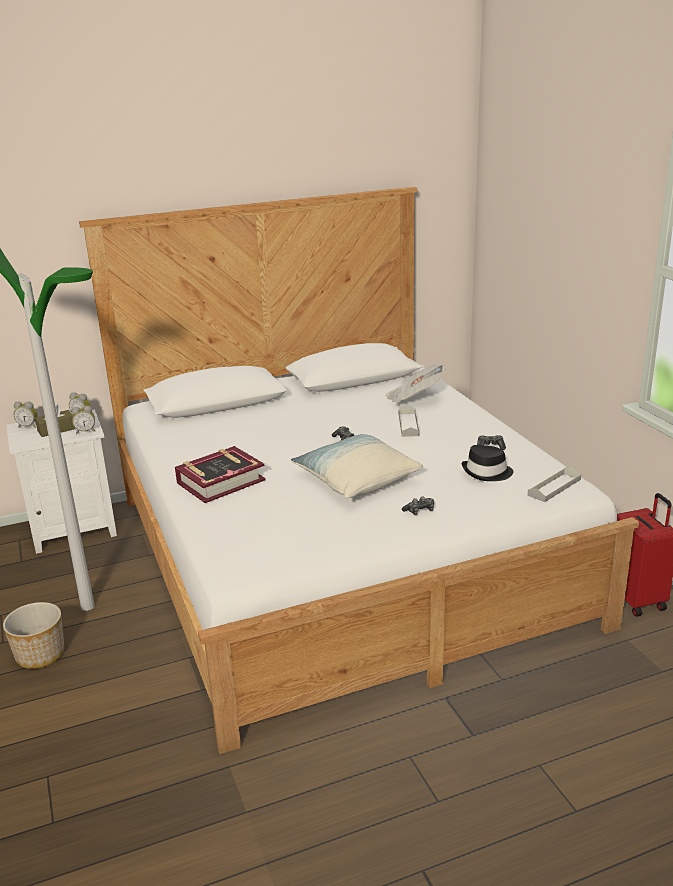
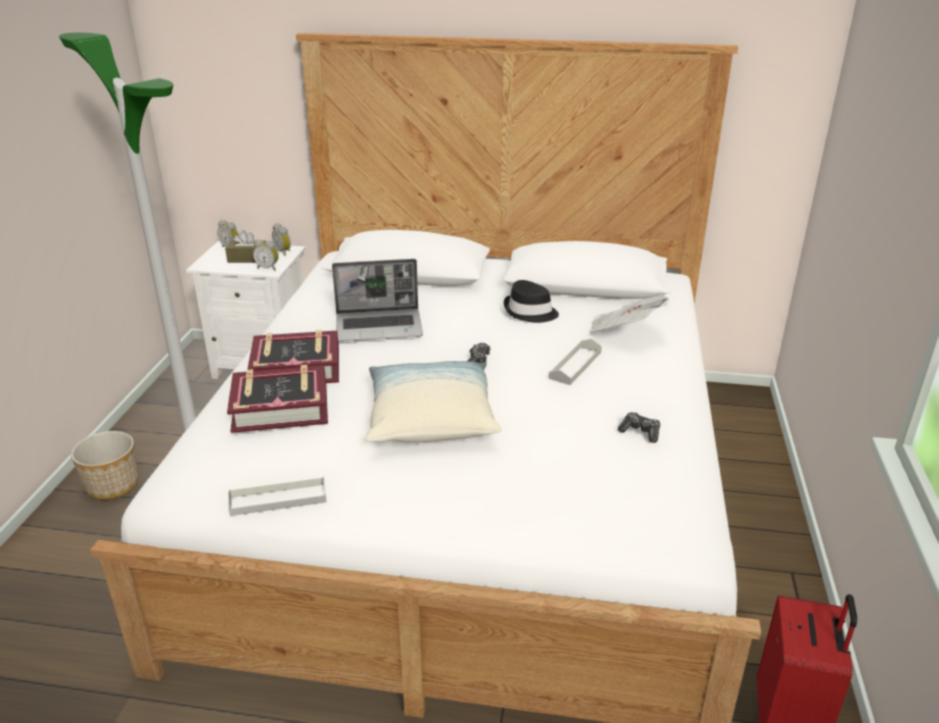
camera: 30 degrees right, 5 degrees up
(246, 440) = (380, 326): none -> laptop
(248, 505) = (280, 407): none -> book
(419, 511) = (449, 490): game controller -> none
(487, 472) = (594, 468): black hat -> black hat (530, 312)
(554, 487) = (659, 527): grey tray -> grey tray (278, 499)

